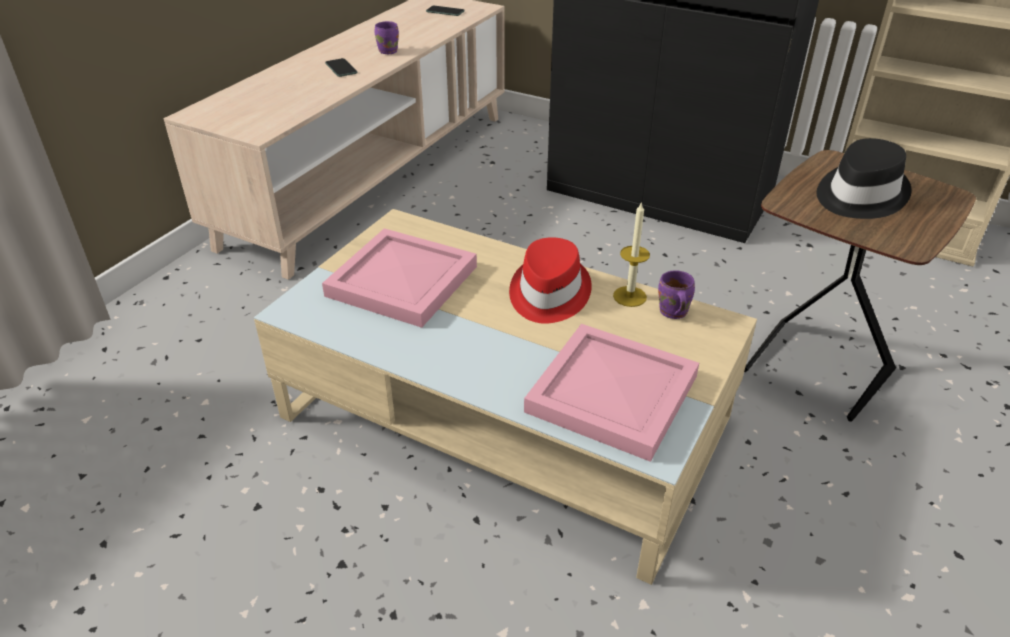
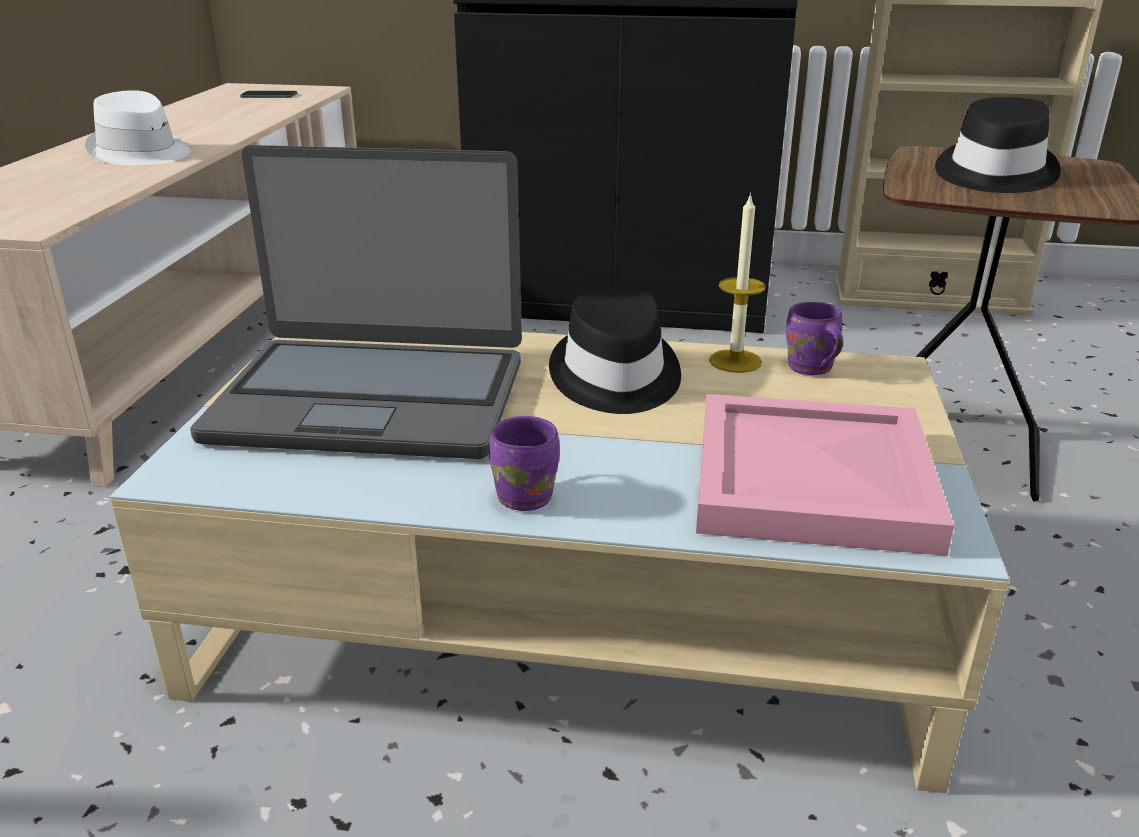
camera: 20 degrees left, 10 degrees down
(341, 68) = (140, 153): phone -> white hat
(390, 51) = (209, 133): purple mug -> purple mug (528, 496)
(405, 280) = (371, 398): pink tray -> laptop
(548, 293) = (614, 377): red hat -> black hat

